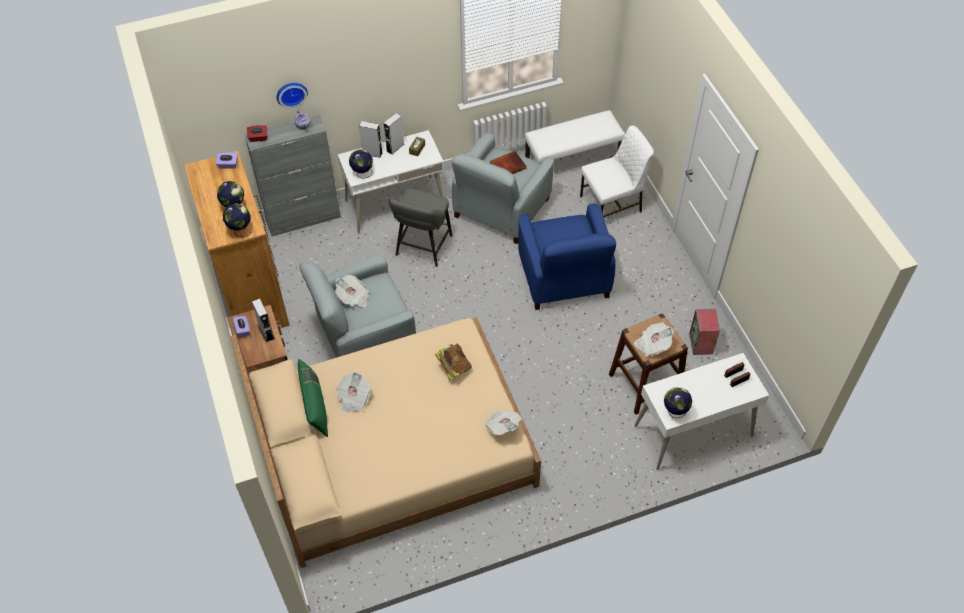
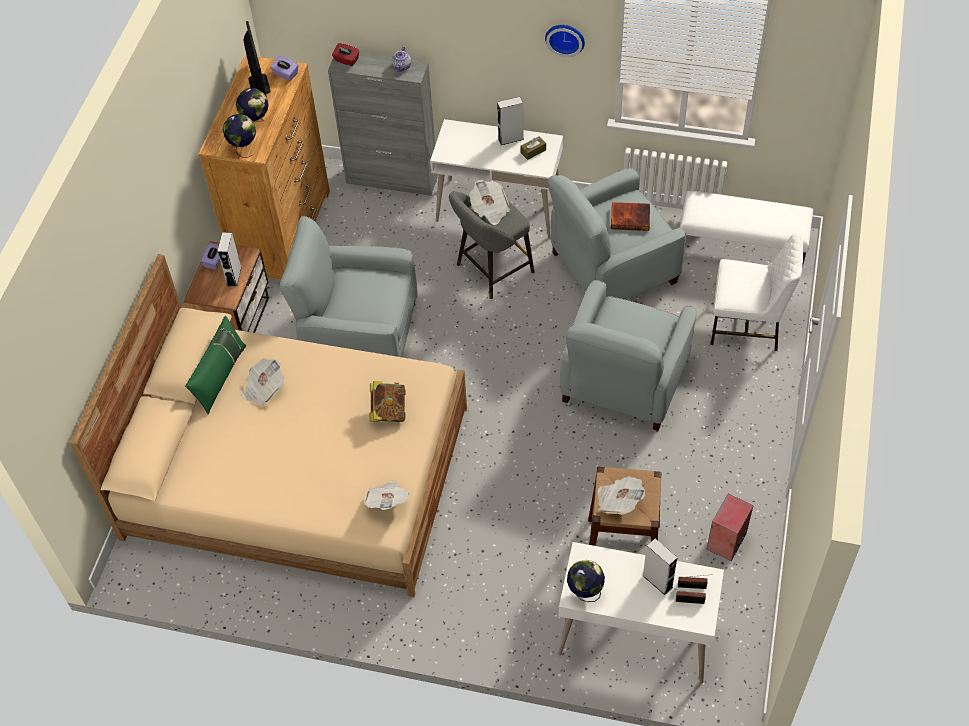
camera: 35 degrees right, 0 degrees up
(214, 181) = (259, 85): none -> monitor
(291, 93) = (397, 23): wall clock -> wall clock (565, 38)
(353, 297) = (351, 283): newspaper -> newspaper (490, 209)
(362, 174) = (453, 152): globe -> none
(372, 153) = (481, 134): grey speaker -> grey speaker (657, 581)
(564, 277) = (623, 381): blue armchair -> grey armchair

